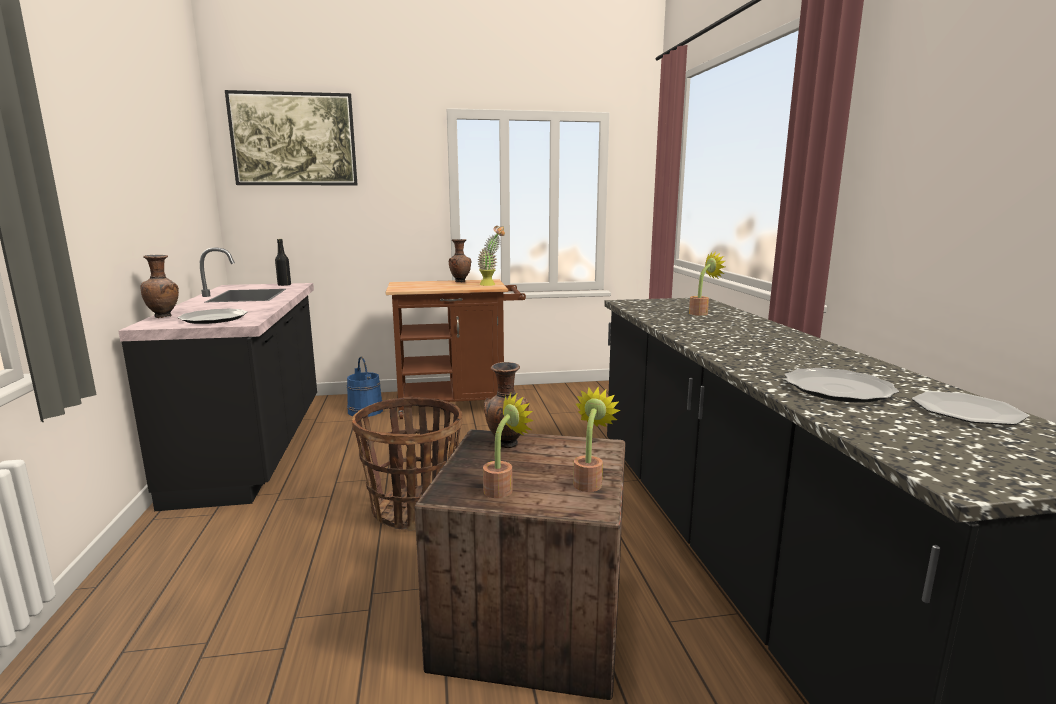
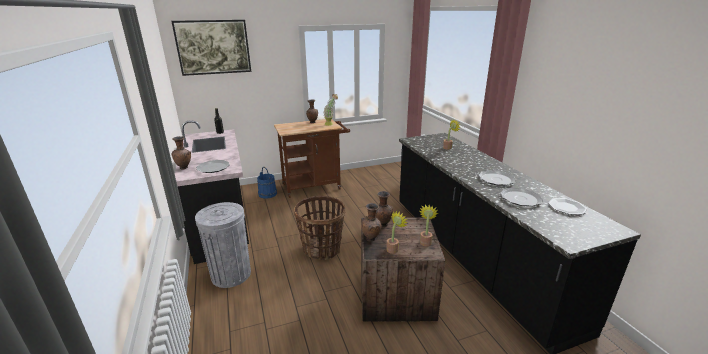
camera: 10 degrees left, 10 degrees up
(208, 537) = (231, 274): none -> grey trash can
(463, 467) = (371, 239): none -> brown vase
(787, 357) = (496, 179): none -> plate

